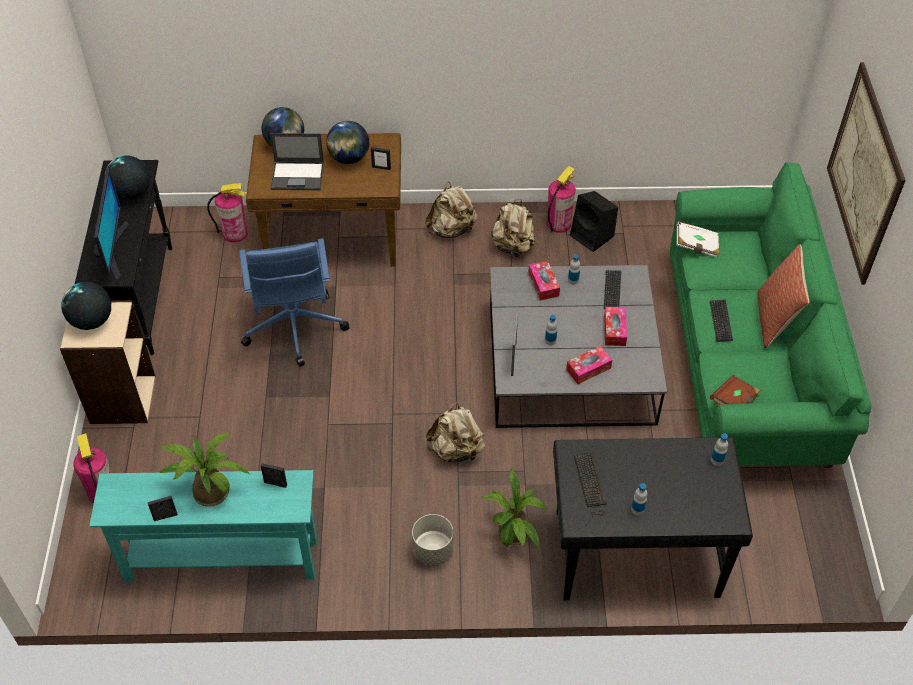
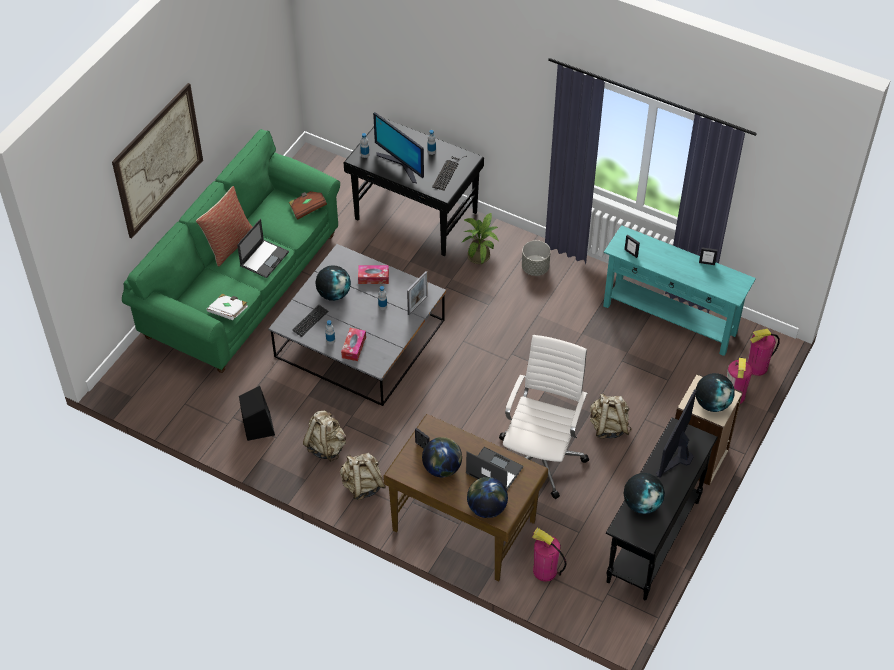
camera: 150 degrees left, 0 degrees up
(208, 490) = (674, 267): potted plant -> none
(294, 328) = (541, 457): blue office chair -> white office chair
(456, 450) = (480, 317): beige backpack -> beige backpack (608, 427)
(558, 223) = (274, 450): fire extinguisher -> fire extinguisher (757, 367)
(614, 330) = (334, 294): tissue box -> globe
(658, 467) = (401, 165): none -> monitor
(720, 321) = (264, 258): keyboard -> laptop

